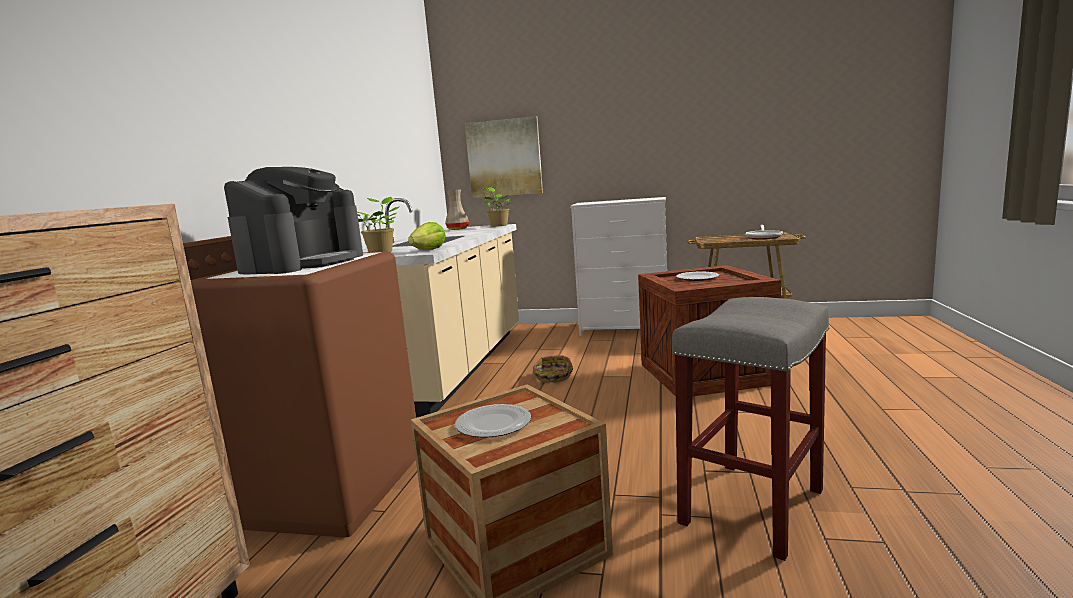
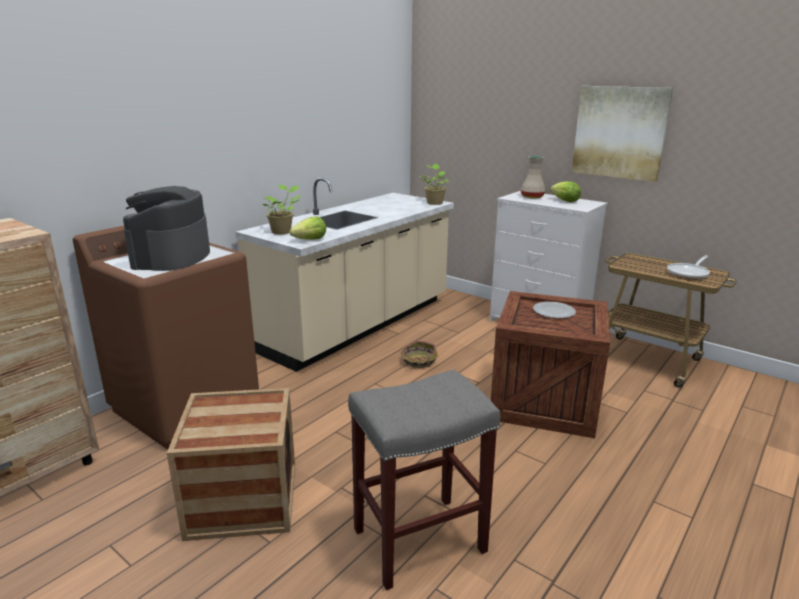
camera: 25 degrees right, 10 degrees up
(303, 263) = (171, 257): coffee machine -> coffee machine turned 135 degrees clockwise
(457, 229) = (399, 199): beige vase -> beige vase (532, 197)
(492, 424) = (227, 416): plate -> none
(504, 158) = (463, 132): picture -> picture (619, 132)
(631, 199) = (565, 201): none -> lettuce

